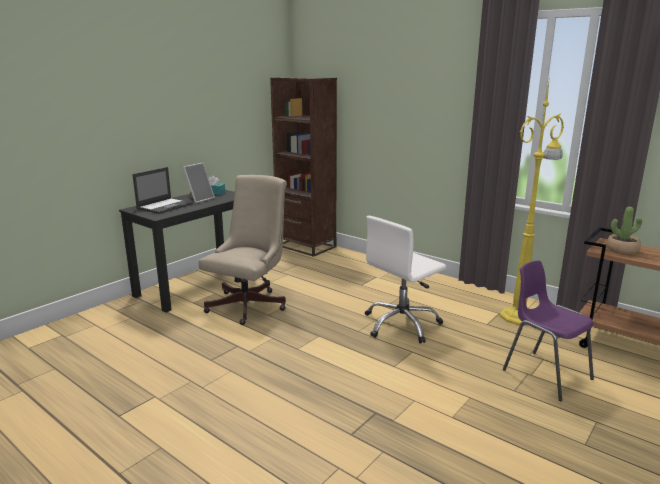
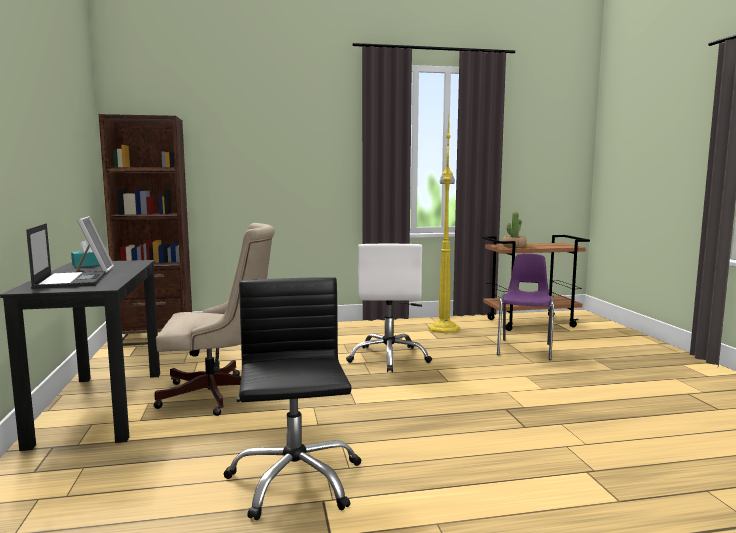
camera: 50 degrees left, 10 degrees down
(169, 377) = (294, 480): none -> black office chair
(250, 304) = (219, 395): beige office chair -> beige office chair turned 105 degrees clockwise
(544, 374) = (525, 349): purple chair -> purple chair turned 105 degrees clockwise

